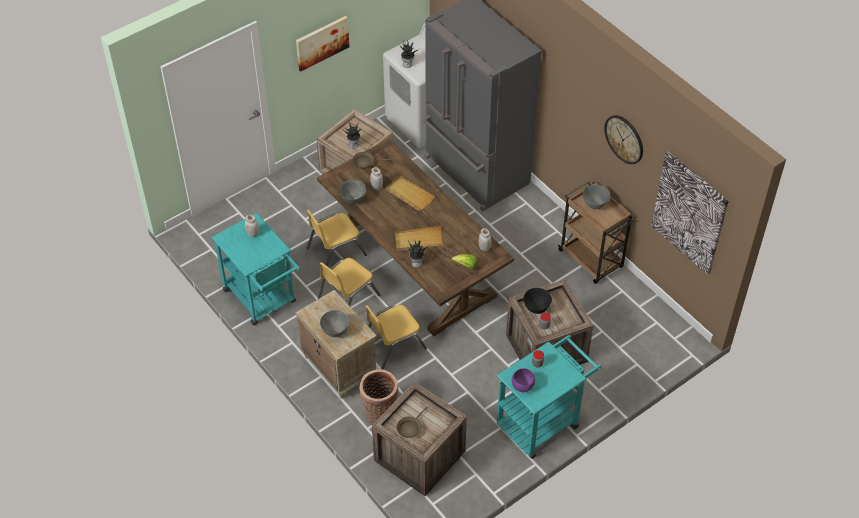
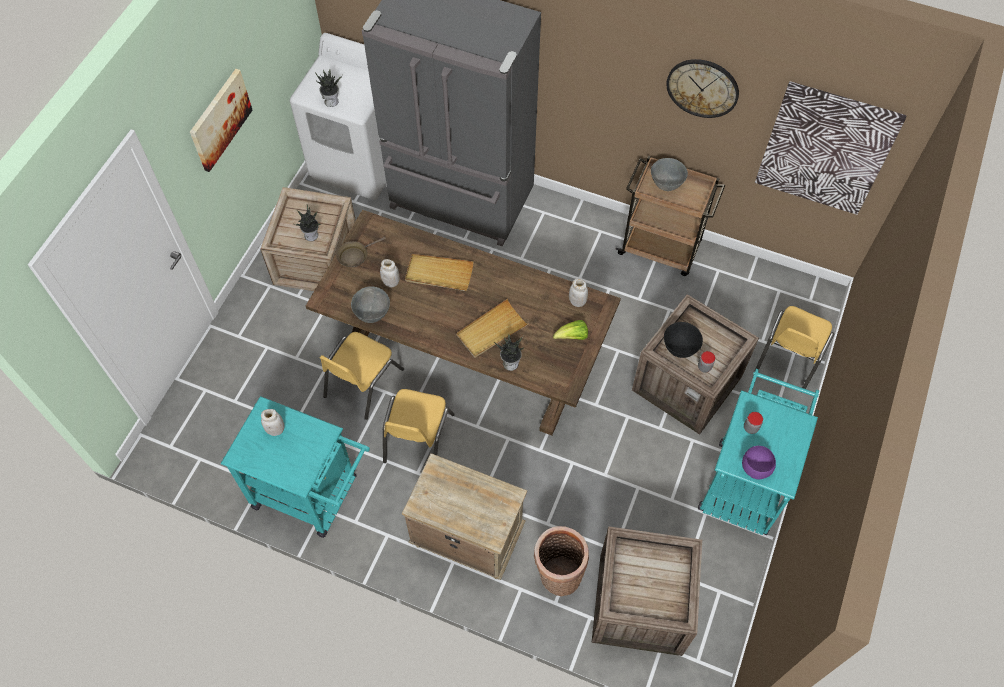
camera: 30 degrees left, 10 degrees up
(335, 331) = (472, 513): grey bowl -> none
(393, 345) = (512, 472): yellow chair -> yellow chair (789, 357)
(410, 428) = (645, 594): brown frying pan -> none

